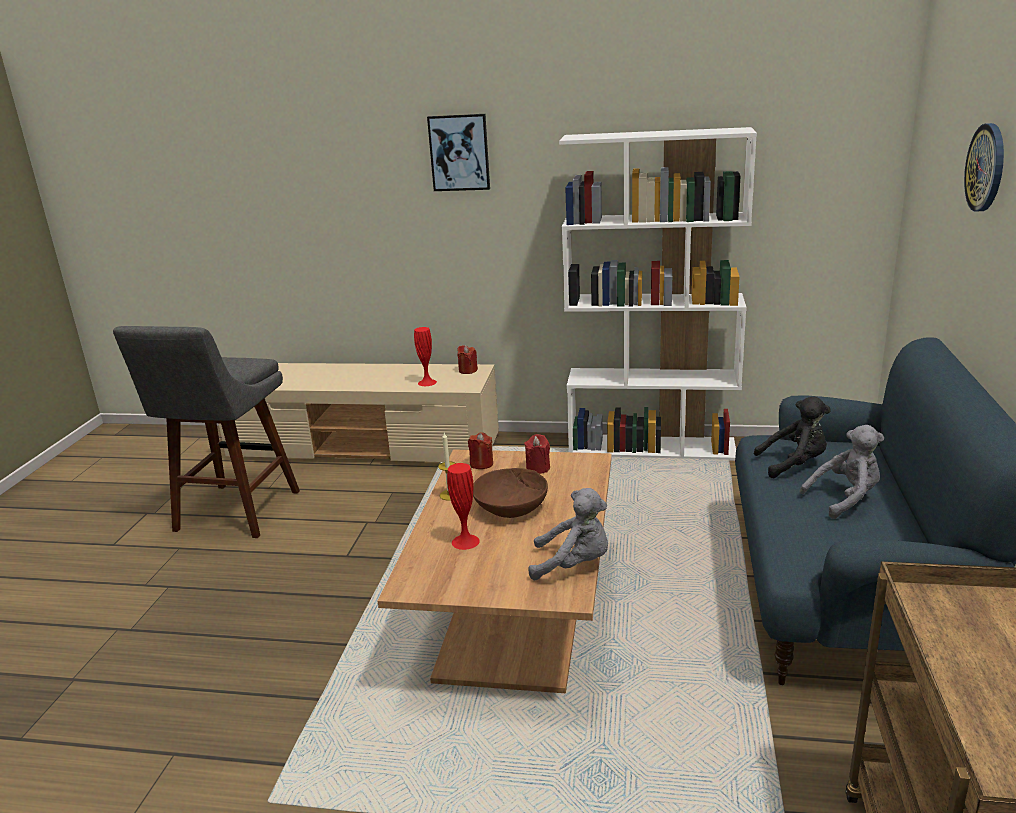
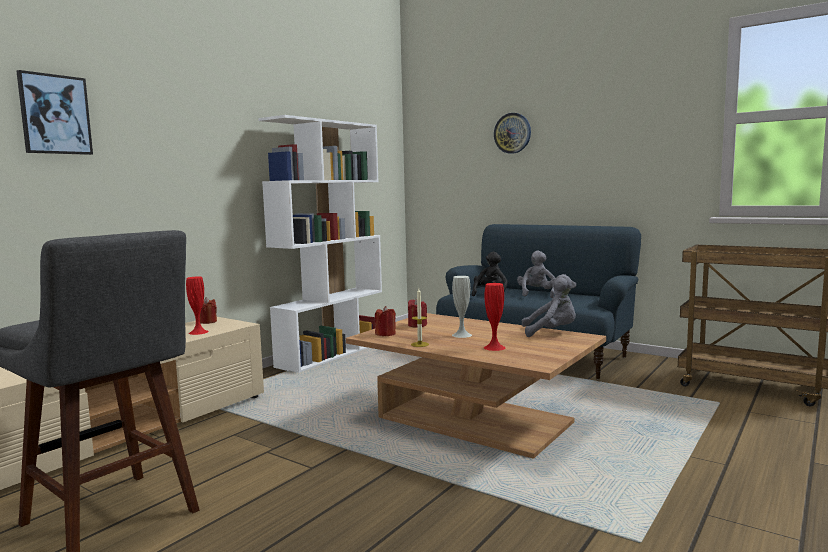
camera: 65 degrees left, 15 degrees down
(459, 152) = (178, 124): picture -> picture (55, 114)
(510, 507) = (461, 335): brown bowl -> white vase
(574, 565) = (551, 332): grey plush toy -> grey plush toy turned 60 degrees clockwise

